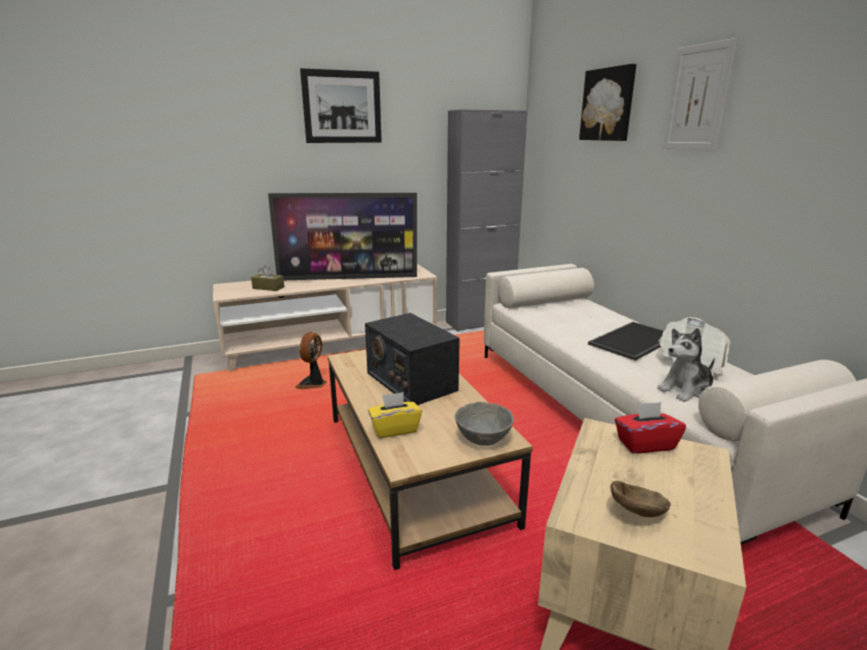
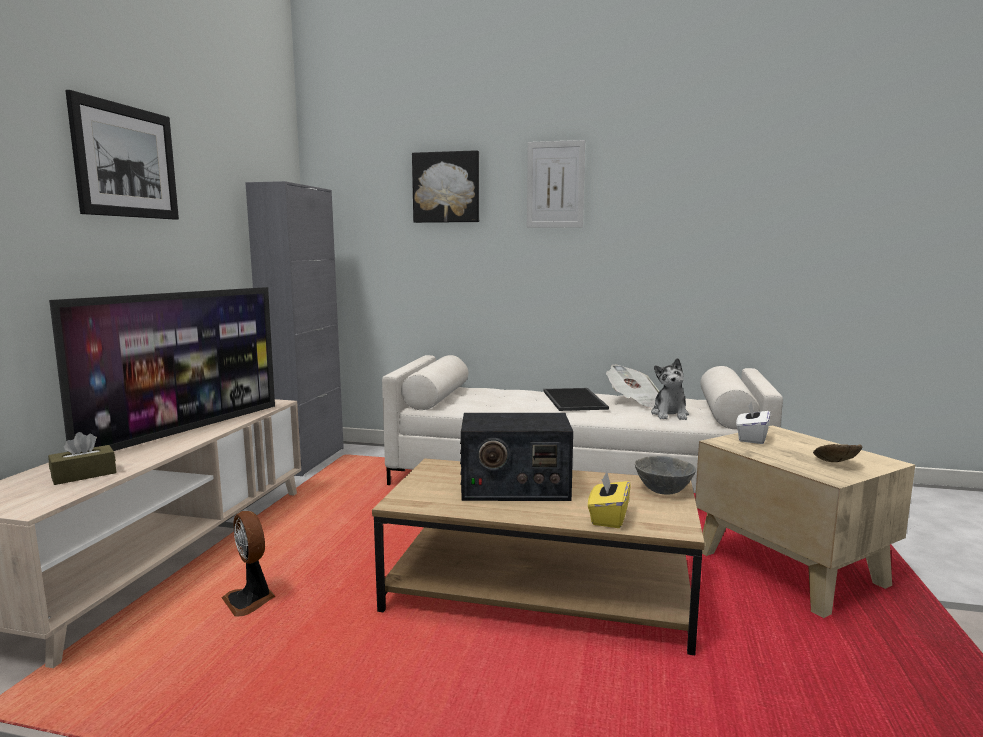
camera: 55 degrees left, 10 degrees down
(645, 444) = (751, 438): red tissue box -> white tissue box

